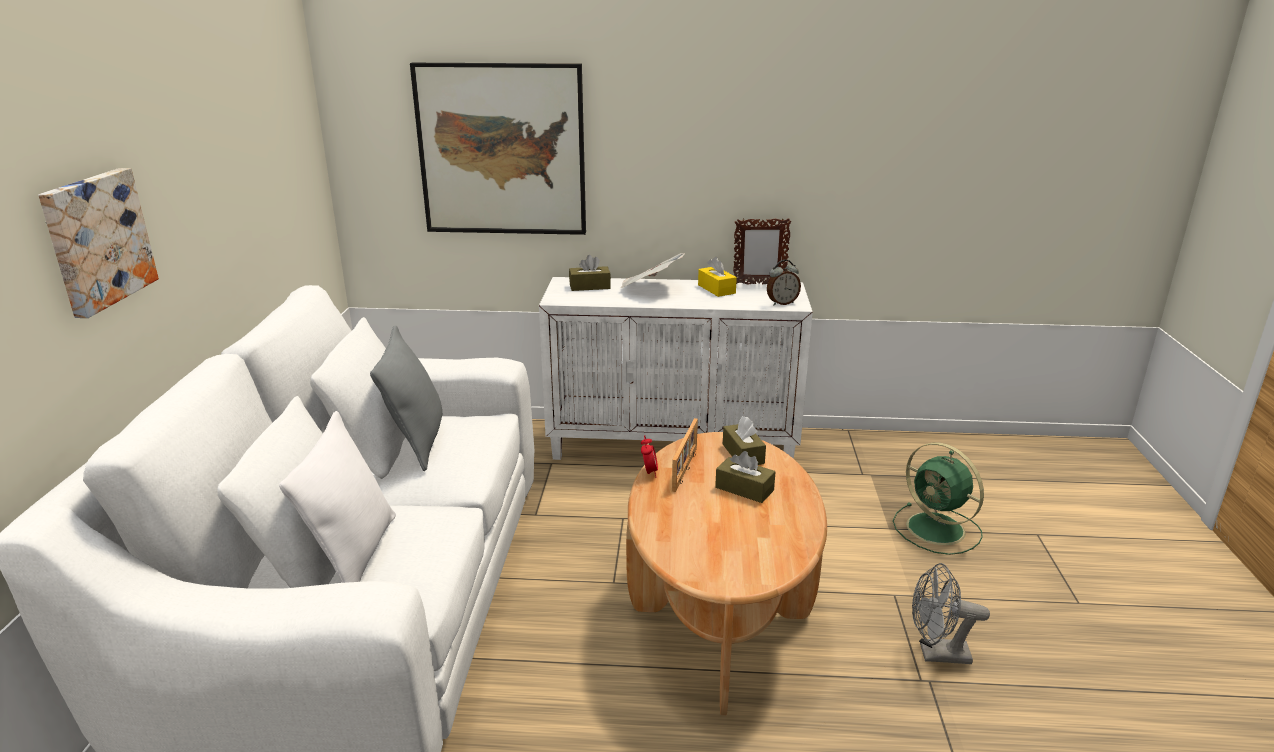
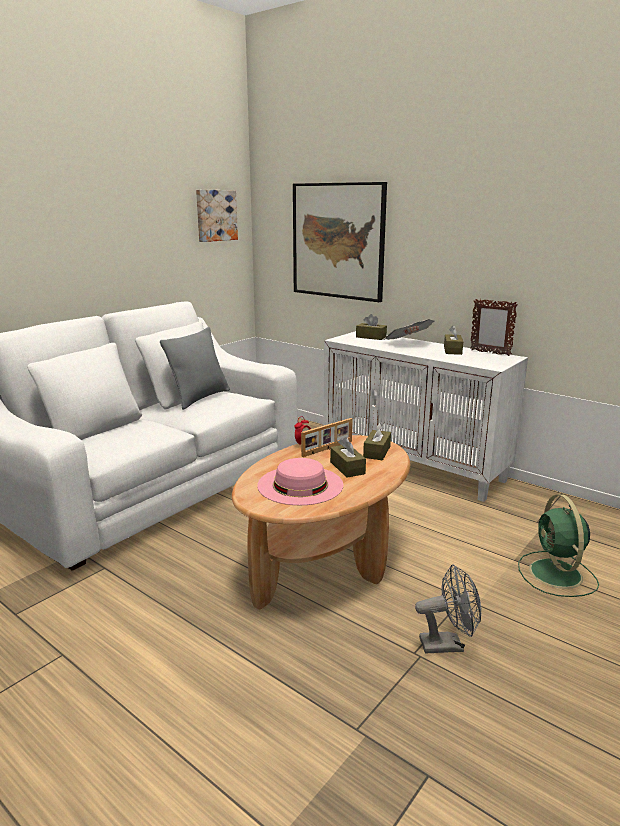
camera: 35 degrees right, 5 degrees down
(96, 240) = (48, 245): picture -> picture (215, 215)
(355, 555) = (106, 434): white pillow -> none
(716, 289) = (452, 350): yellow tissue box -> brown tissue box
(729, 534) = (300, 485): none -> pink hat
(781, 303) = (486, 364): alarm clock -> none
(936, 654) = (448, 644): grey fan -> grey fan turned 135 degrees clockwise

